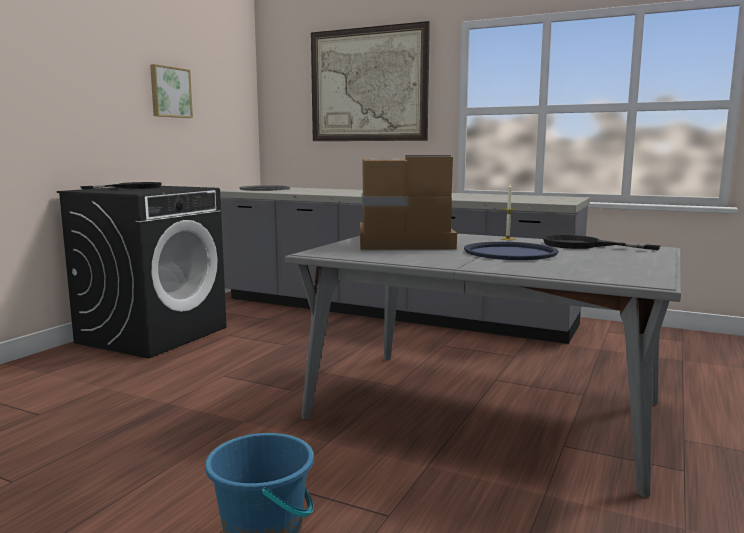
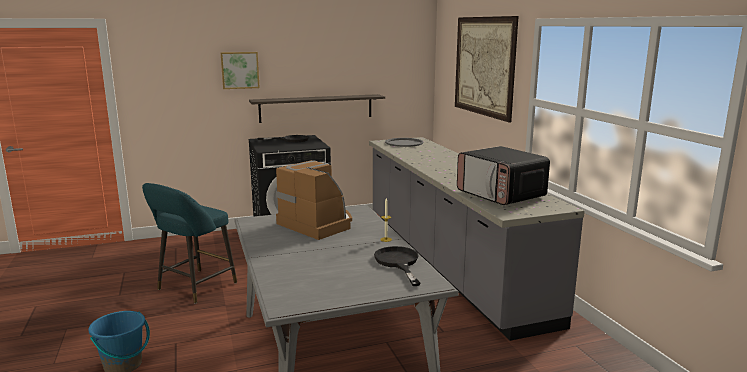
camera: 45 degrees right, 5 degrees up
(143, 144) = (316, 108): none -> shelf
(143, 423) = (194, 288): none -> turquoise stool
(170, 92) = (342, 71): picture -> picture (240, 70)
(506, 198) = (501, 195): none -> microwave
(510, 253) = (328, 254): blue tray -> none

